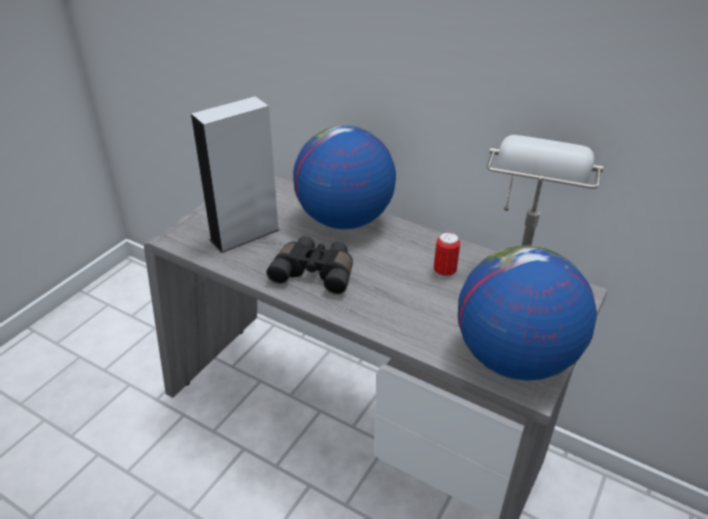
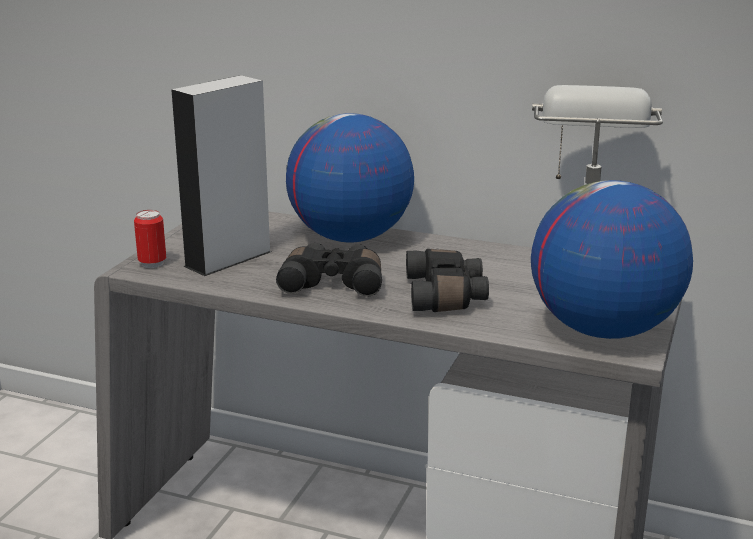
camera: 10 degrees left, 15 degrees down
(399, 299) = (447, 296): none -> black binoculars
(444, 272) = (492, 270): can -> can (152, 263)

